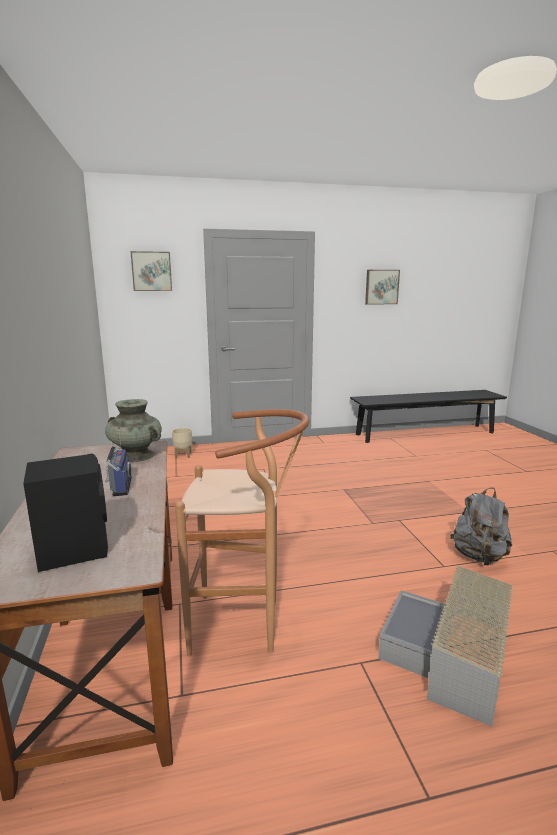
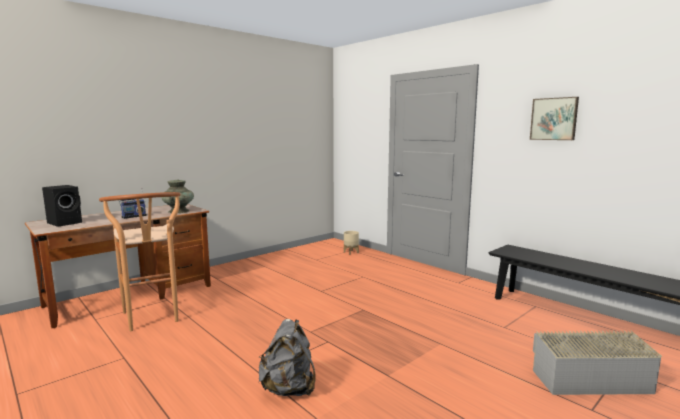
camera: 60 degrees right, 5 degrees down
(151, 271) = (359, 111): picture -> none
(450, 656) = (135, 388): grey storage box -> grey storage box (581, 374)

